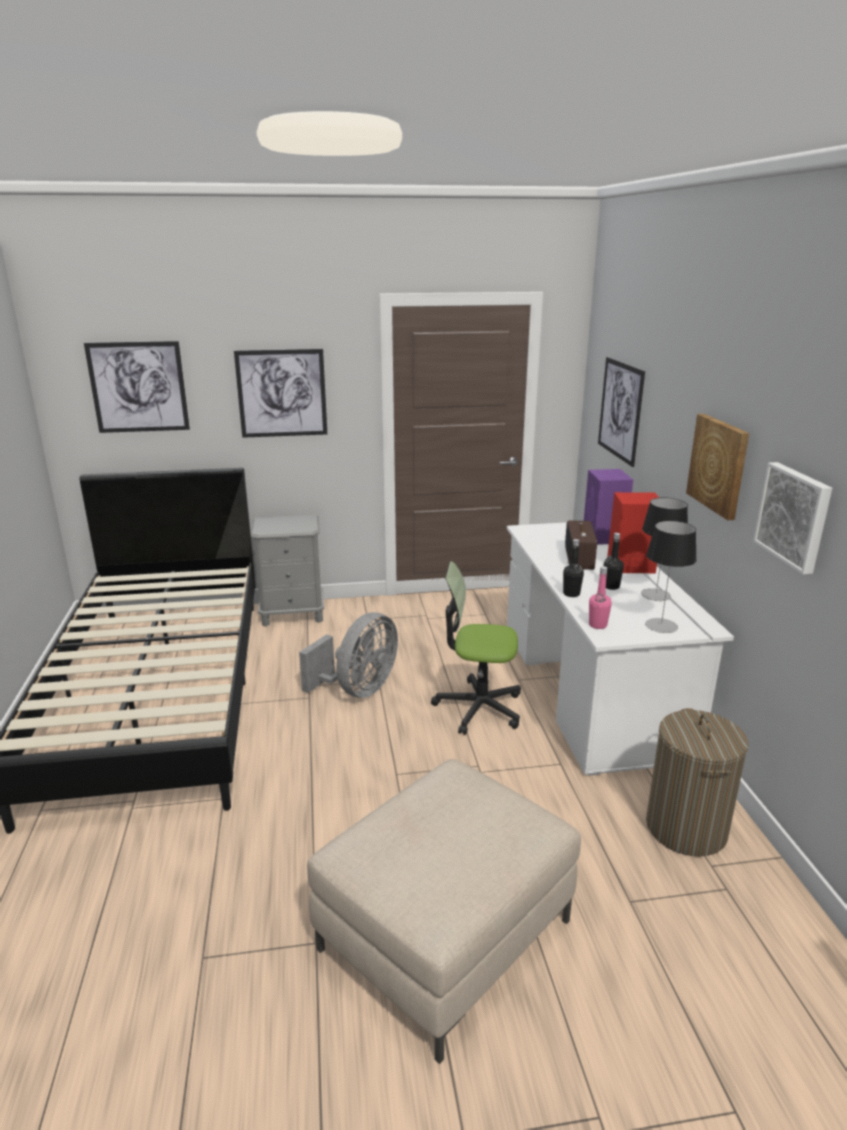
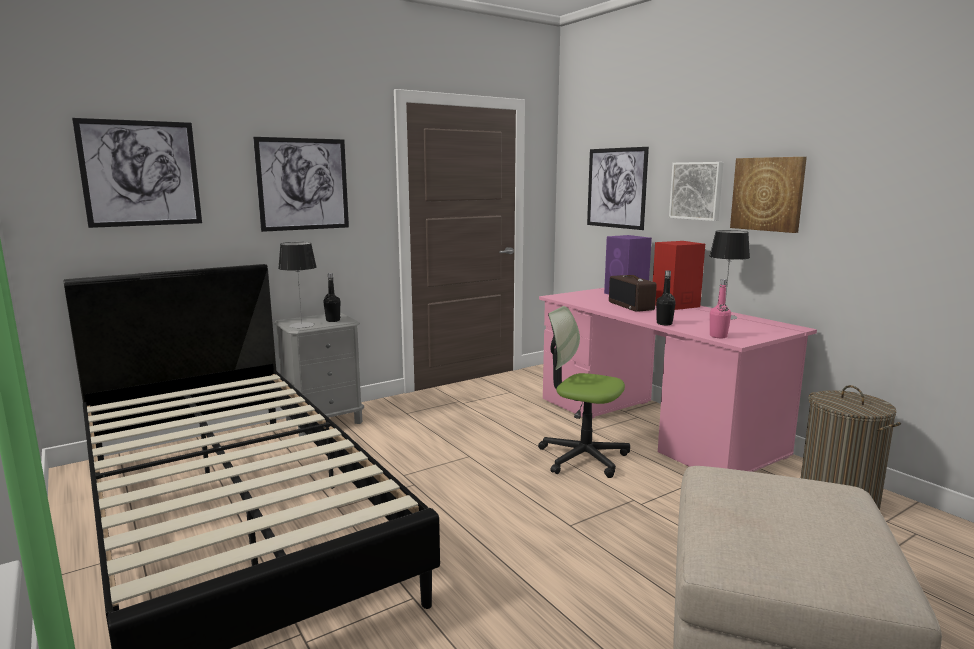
camera: 25 degrees left, 10 degrees down
(358, 689) = (457, 467): grey fan -> none
(478, 707) = (583, 457): office chair -> office chair turned 45 degrees clockwise
(590, 688) = (654, 425): white desk -> pink desk
(611, 586) = (684, 316): black bottle -> black bottle (333, 320)
(661, 625) = (761, 330): table lamp -> table lamp (301, 325)
(794, 516) = (880, 205): picture -> picture (697, 191)

